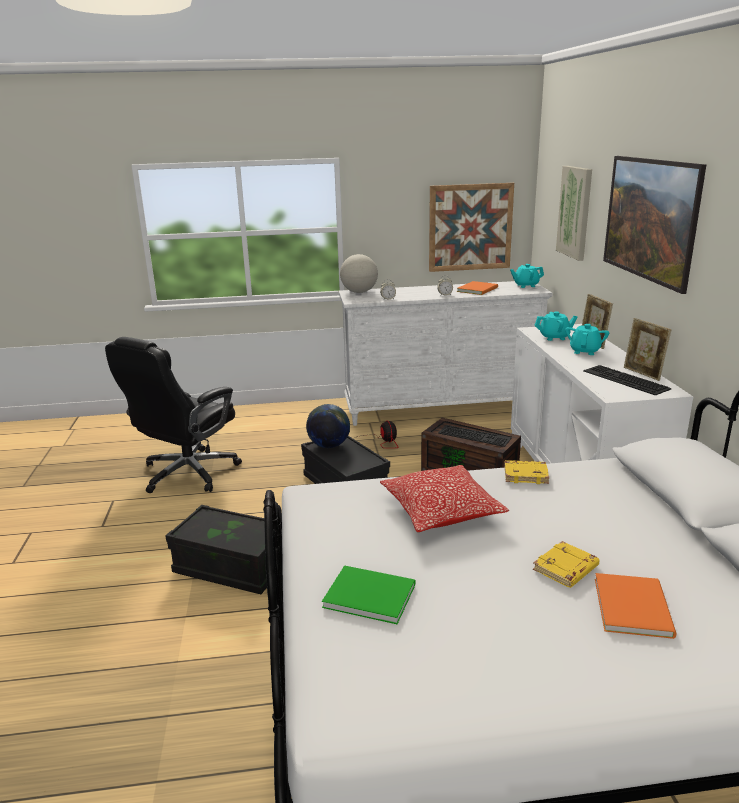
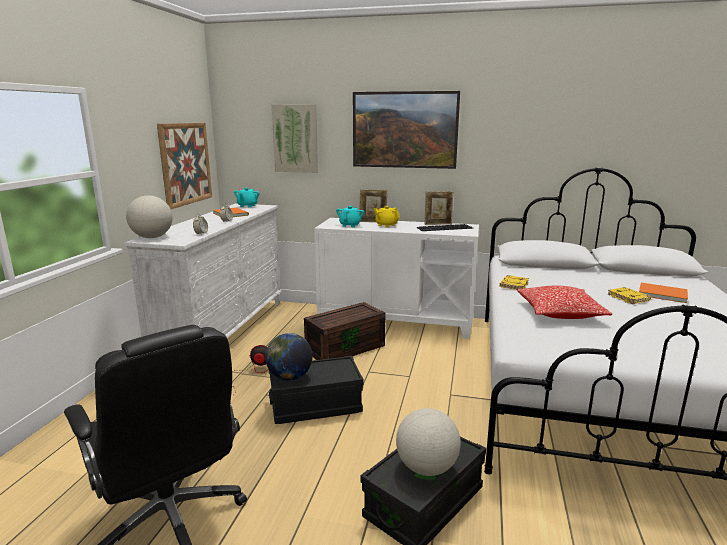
camera: 70 degrees left, 5 degrees down
(221, 532) = (427, 468): none -> globe
(368, 594) = (673, 349): green book -> none
(475, 435) = (349, 314): keyboard -> none
(585, 351) = (386, 225): turquoise teapot -> yellow teapot

